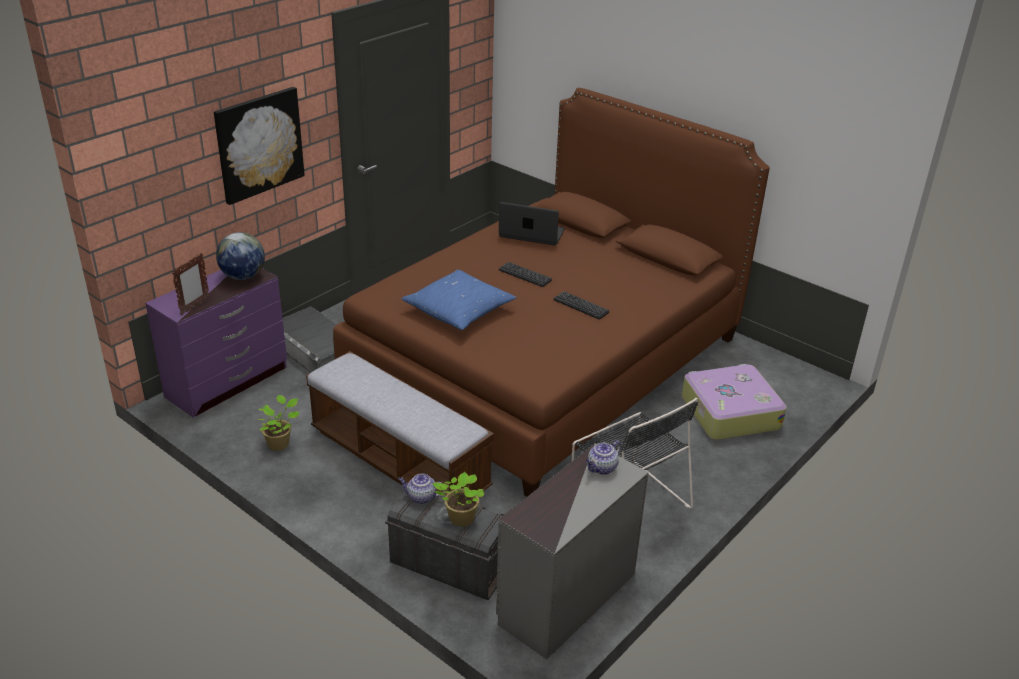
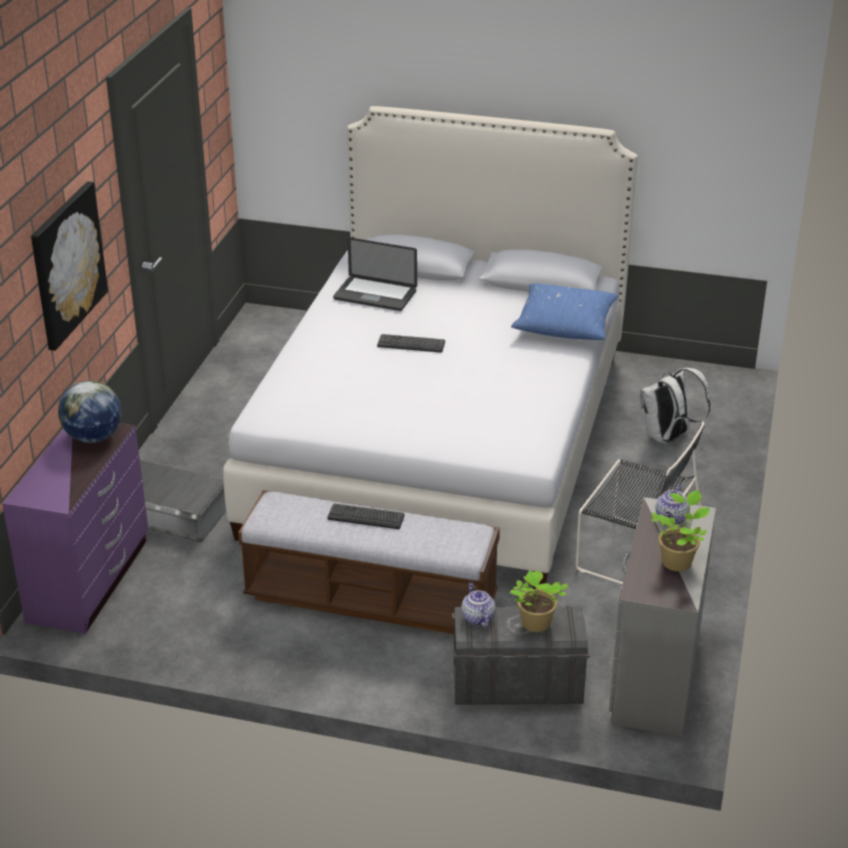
camera: 25 degrees left, 0 degrees up
(194, 306) = (71, 489): picture frame -> none
(280, 443) = (219, 627): potted plant -> potted plant (677, 561)
(421, 497) = (477, 618): teapot -> teapot turned 90 degrees clockwise
(459, 310) = (376, 404): blue pillow -> blue pillow (565, 325)
(531, 234) = (375, 295): laptop -> laptop turned 150 degrees counterclockwise
(546, 360) = (440, 441): brown bed -> white bed
(581, 306) = (500, 361): keyboard -> keyboard (366, 517)
(729, 412) = (667, 437): suitcase -> white backpack

